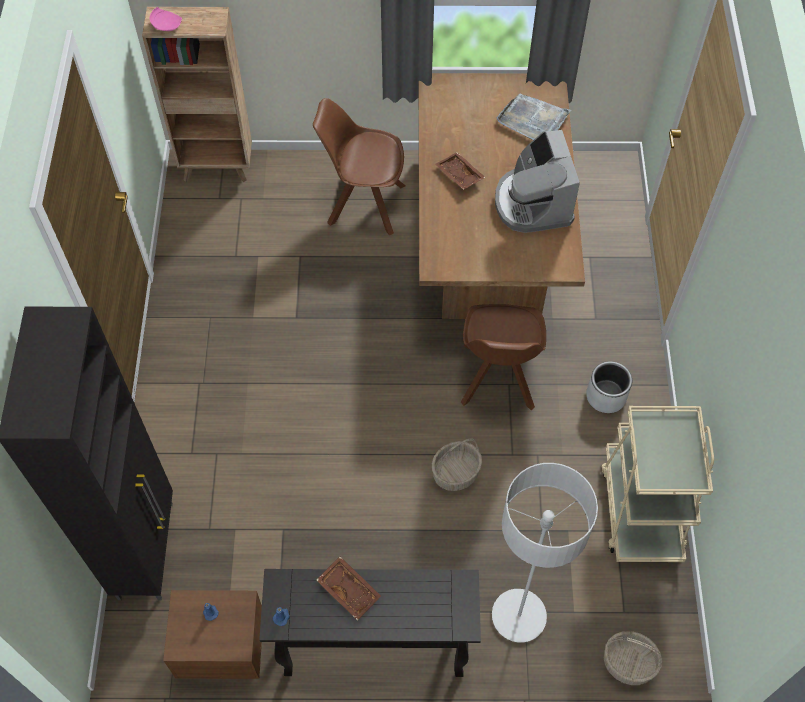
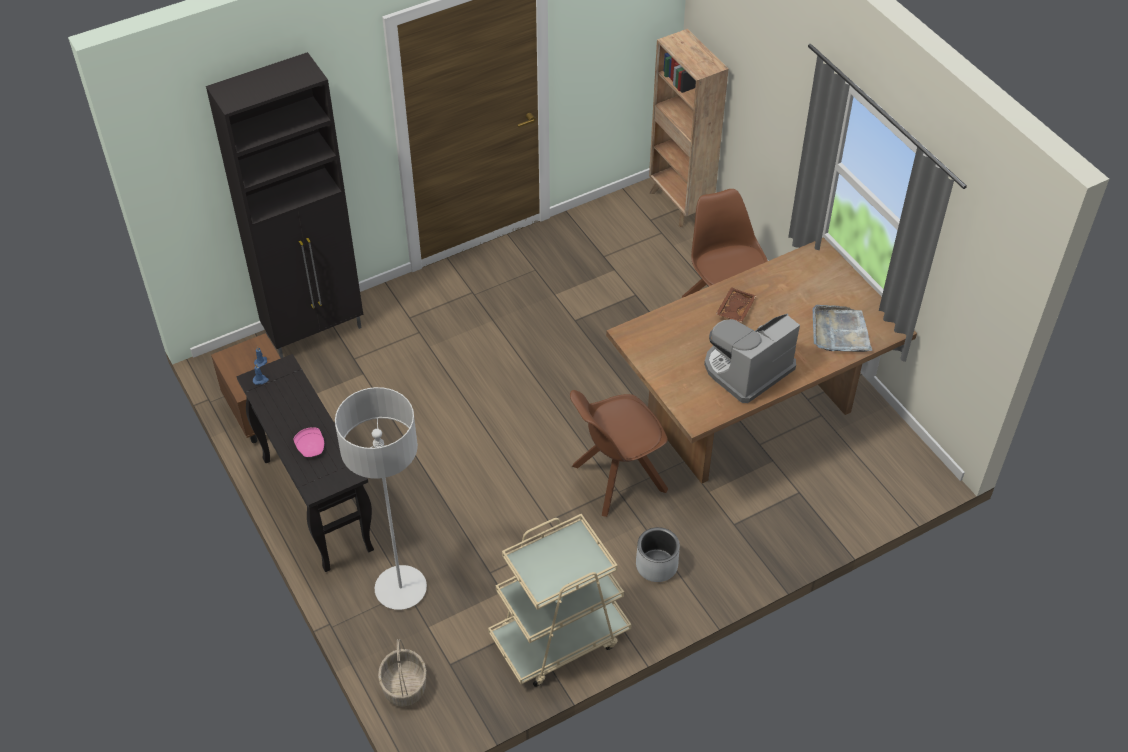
camera: 60 degrees right, 10 degrees down
(166, 25) = (679, 46): pink plate -> pink plate (311, 447)
(349, 590) = (304, 409): brown tray -> none
(455, 473) = (503, 489): basket -> none

